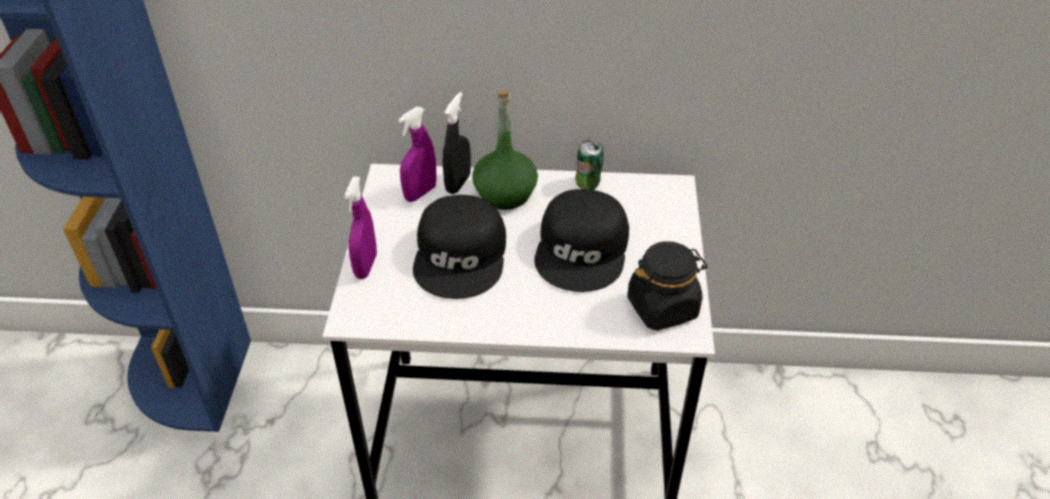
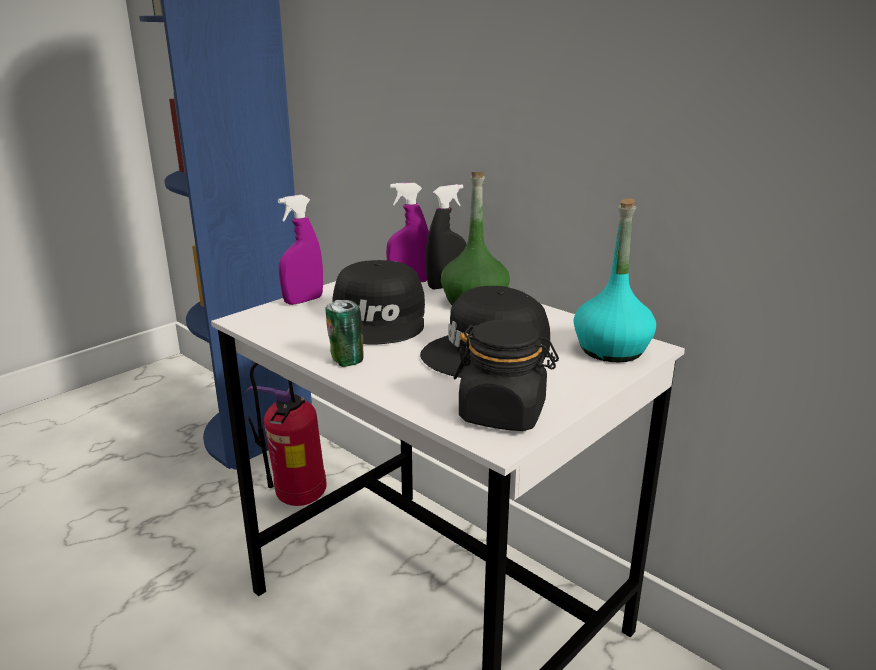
camera: 40 degrees right, 20 degrees down
(309, 419) = (297, 499): none -> fire extinguisher
(462, 256) = (380, 319): black cap -> black cap turned 45 degrees counterclockwise
(587, 184) = (559, 319): can -> can (346, 361)
(656, 203) = (611, 350): none -> turquoise bottle

